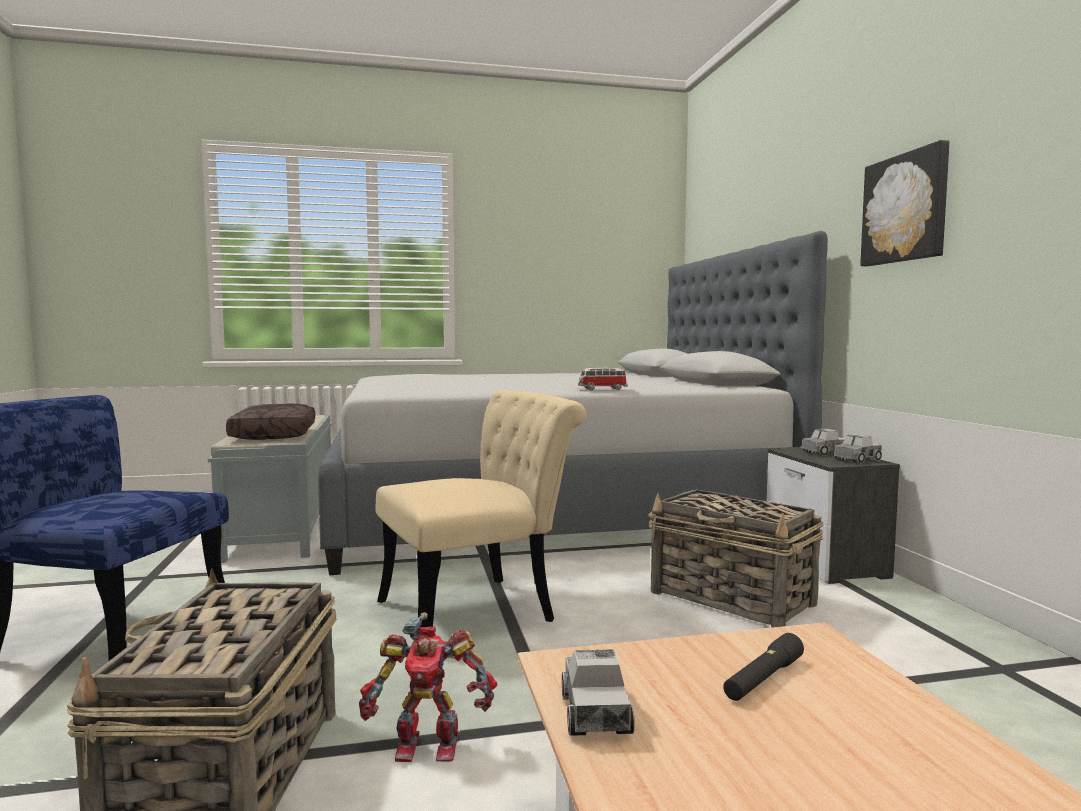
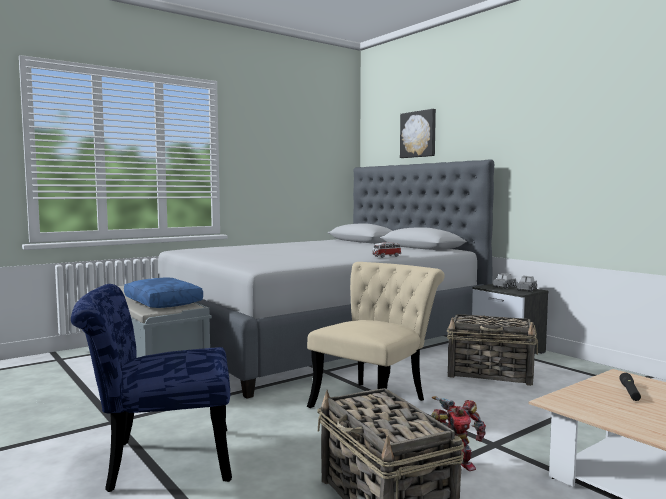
camera: 25 degrees left, 0 degrees up
(276, 435) = (164, 302): brown pillow -> blue pillow
(595, 712) = (599, 415): toy truck -> none
(906, 208) = (545, 153): picture -> picture (418, 134)

